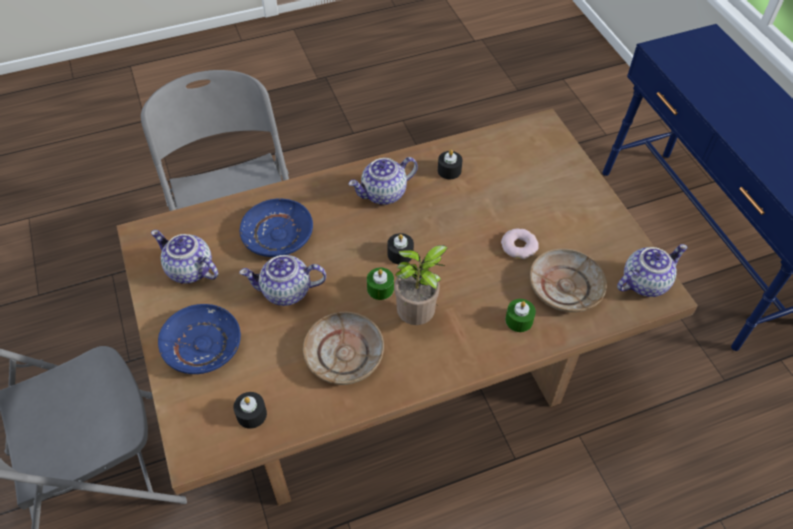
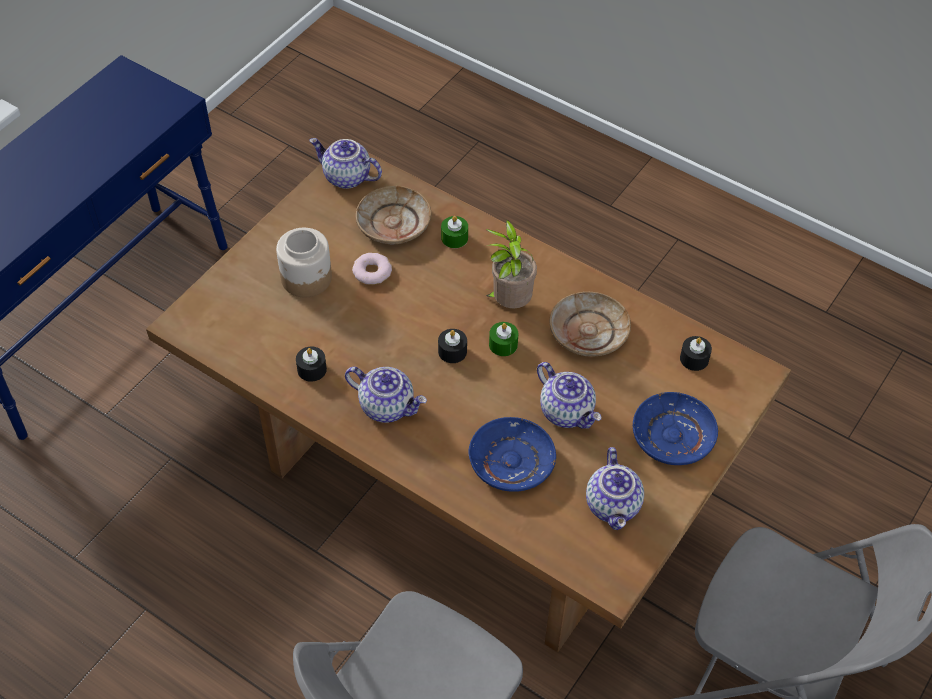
camera: 125 degrees left, 0 degrees up
(540, 205) = (307, 278): none -> jar

